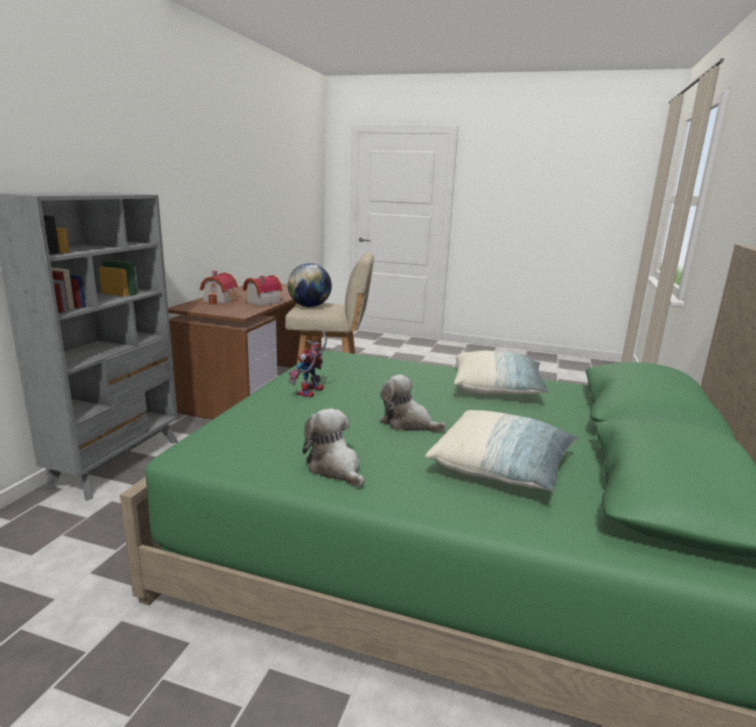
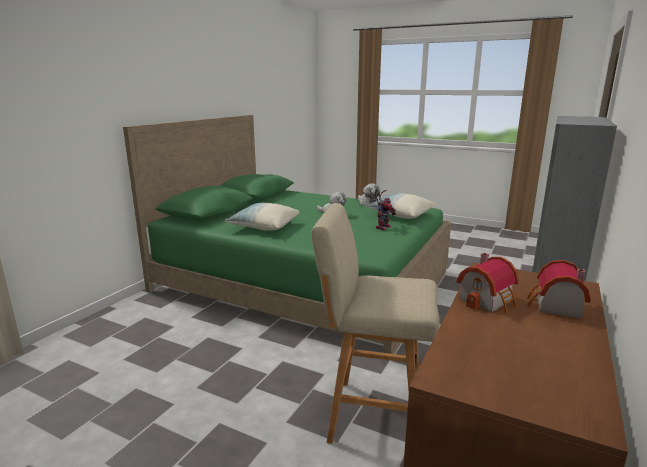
camera: 170 degrees left, 0 degrees up
(309, 306) = (408, 288): globe -> none
(501, 467) = (304, 202): pillow -> pillow (400, 215)

